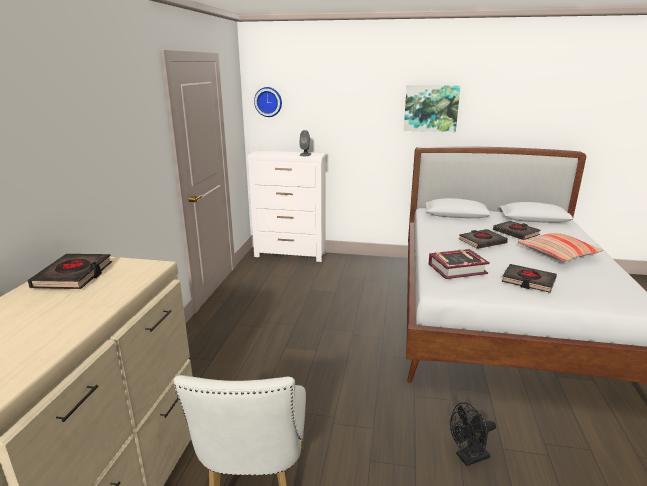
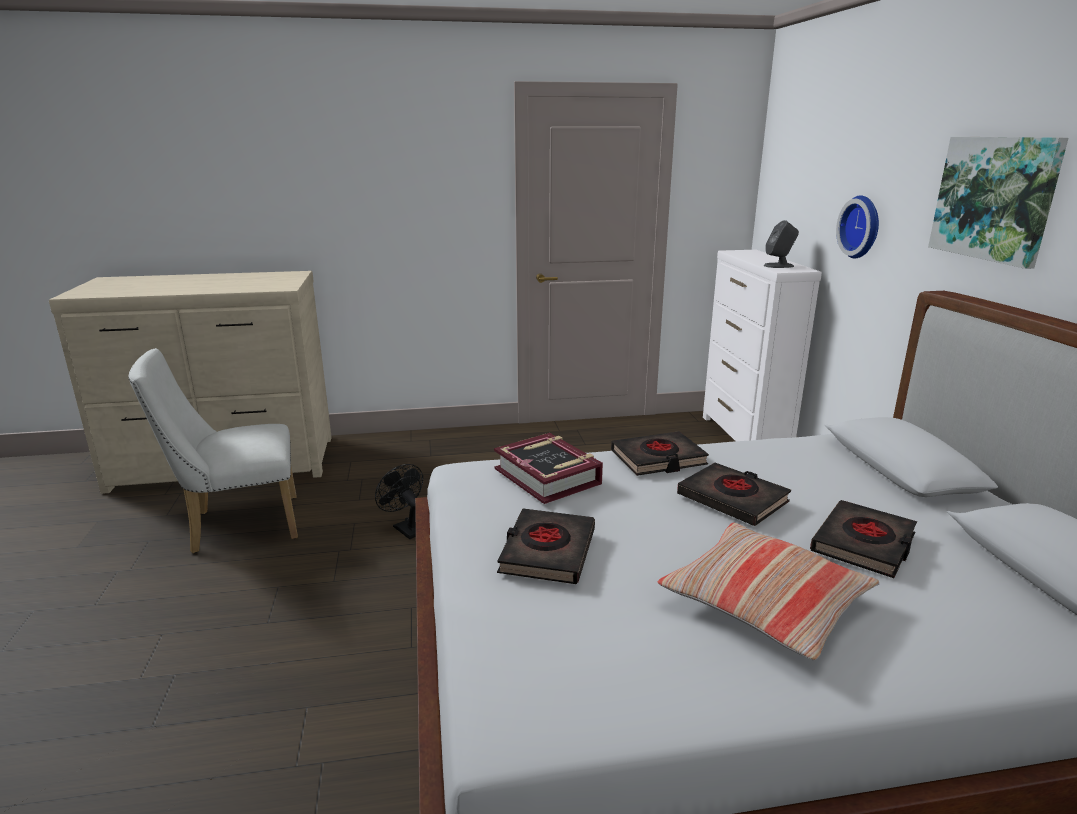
camera: 70 degrees right, 0 degrees up
(74, 275) = (262, 277): black book -> black book (658, 459)
(268, 102) = (781, 167): wall clock -> wall clock (862, 227)
(468, 458) = (285, 670): black fan -> black fan (405, 528)

